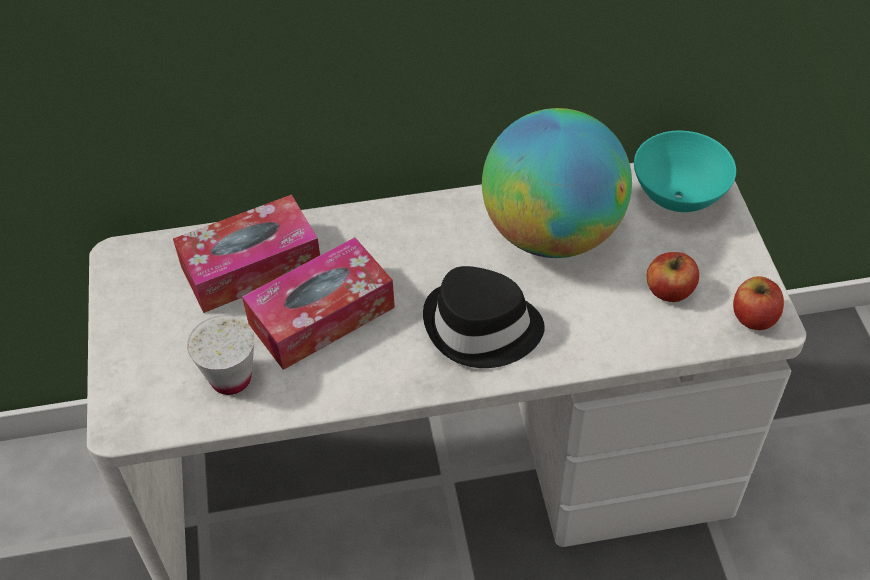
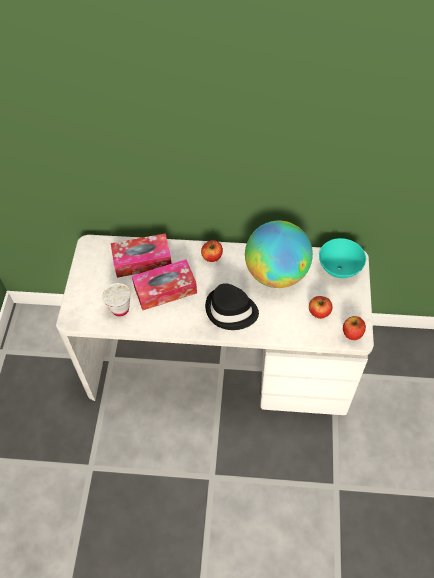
camera: 15 degrees right, 5 degrees up
(403, 227) = (212, 257): none -> apple

